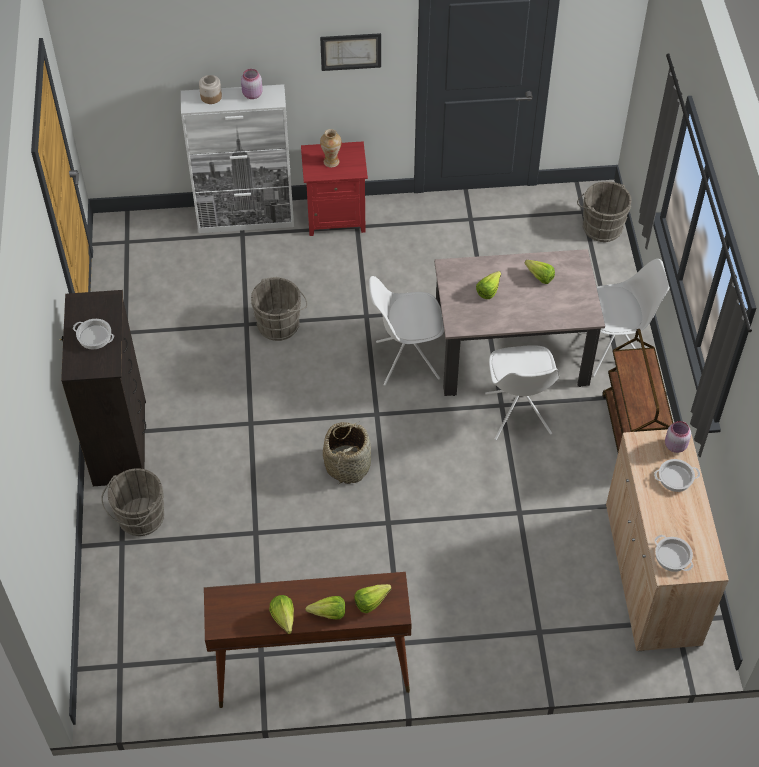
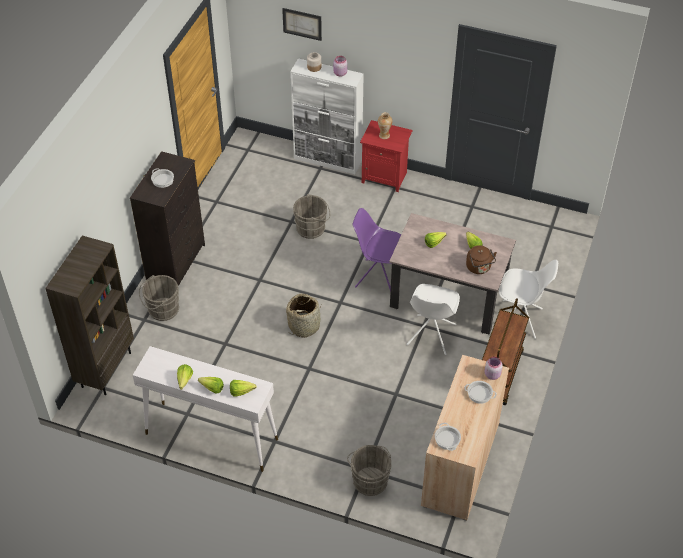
camera: 25 degrees right, 5 degrees down
(108, 637) = (106, 369): none -> brown bookcase
(311, 672) = (210, 436): brown console table -> white console table
(350, 51) = (409, 63): picture -> picture (302, 24)
(406, 360) = (378, 277): white chair -> purple chair
(565, 304) = (479, 268): none -> brown kettle
(600, 226) = (557, 239): grey bucket -> grey bucket (369, 479)

